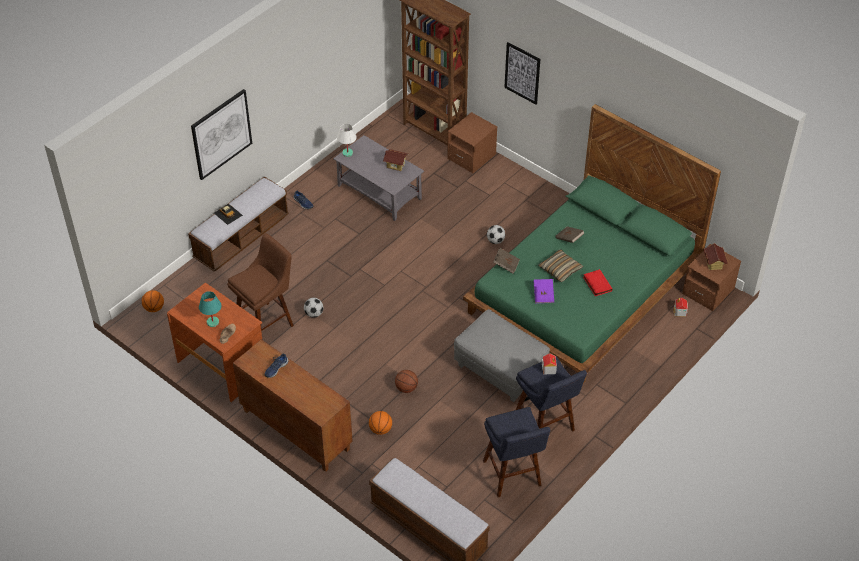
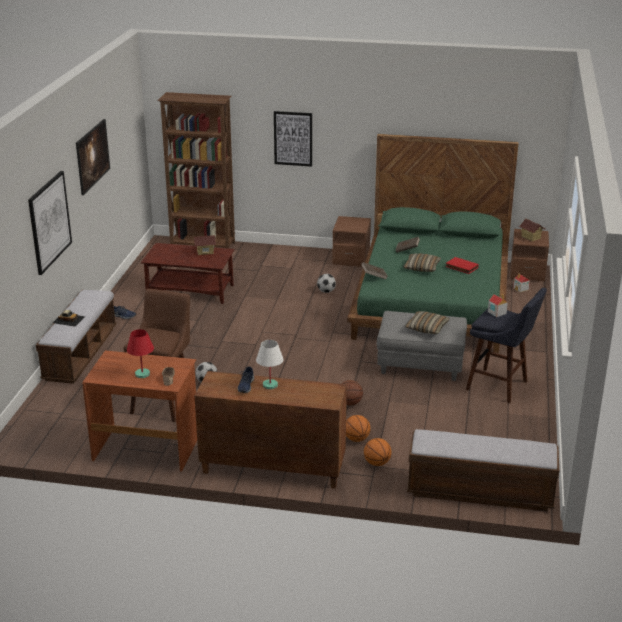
camera: 30 degrees left, 20 degrees down
(154, 308) = (28, 429): basketball -> basketball (377, 463)
(213, 322) = (142, 374): turquoise table lamp -> red table lamp
(299, 71) = (94, 169): none -> picture
(347, 153) = (151, 256): white table lamp -> white table lamp (269, 385)
(378, 192) = (189, 291): grey coffee table -> brown coffee table
(471, 157) = (251, 251): brown nightstand -> brown nightstand (351, 258)
(500, 348) = (427, 328): none -> pillow
(513, 476) = (512, 428): blue stool -> none
(543, 295) = (426, 285): purple book -> none

